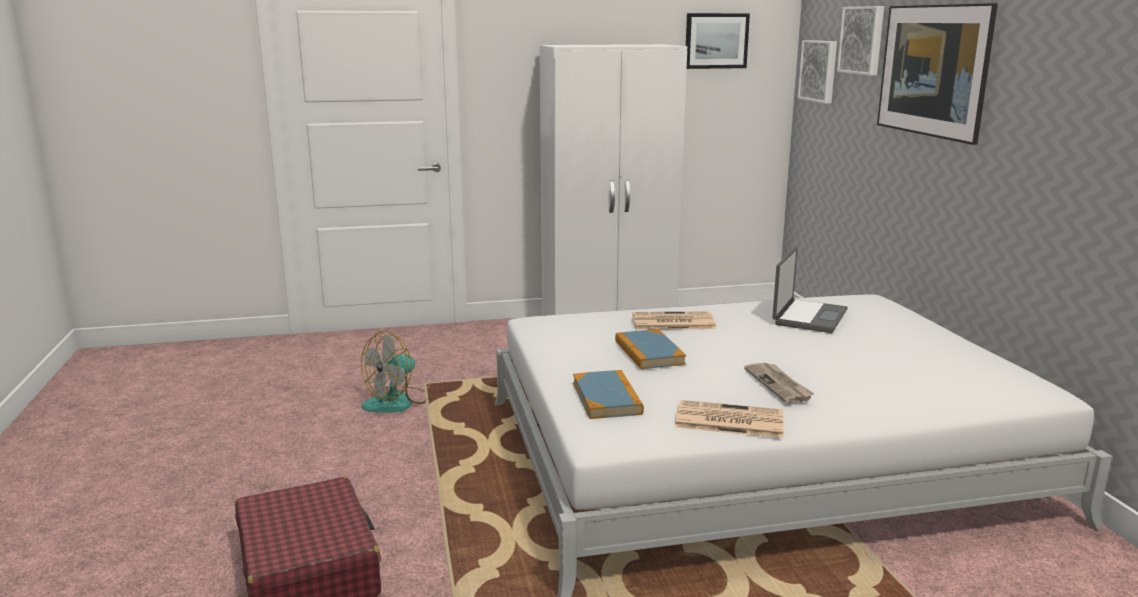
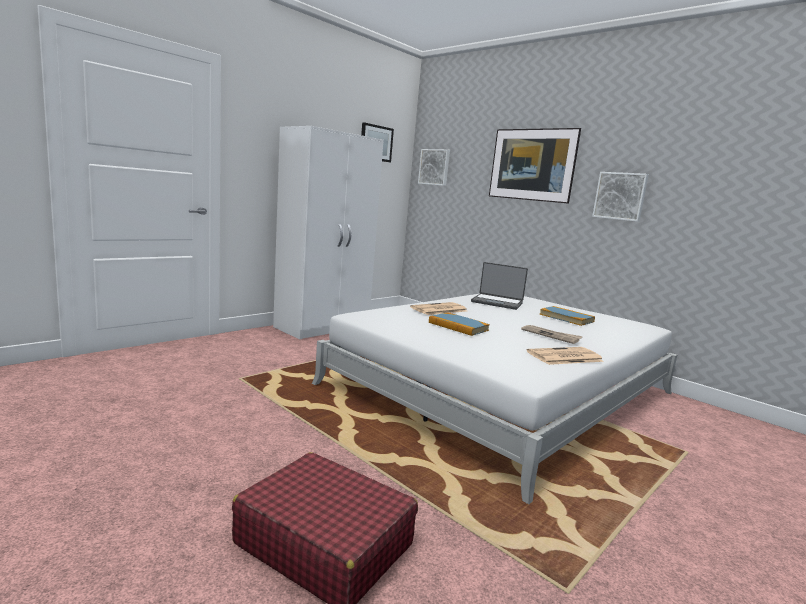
camera: 35 degrees left, 5 degrees down
(397, 402) = (233, 395): fan -> none
(607, 398) = (484, 354): book -> book (566, 318)
(808, 317) = (497, 302): laptop -> laptop turned 120 degrees clockwise
(863, 40) = (473, 149): picture -> picture (620, 196)

